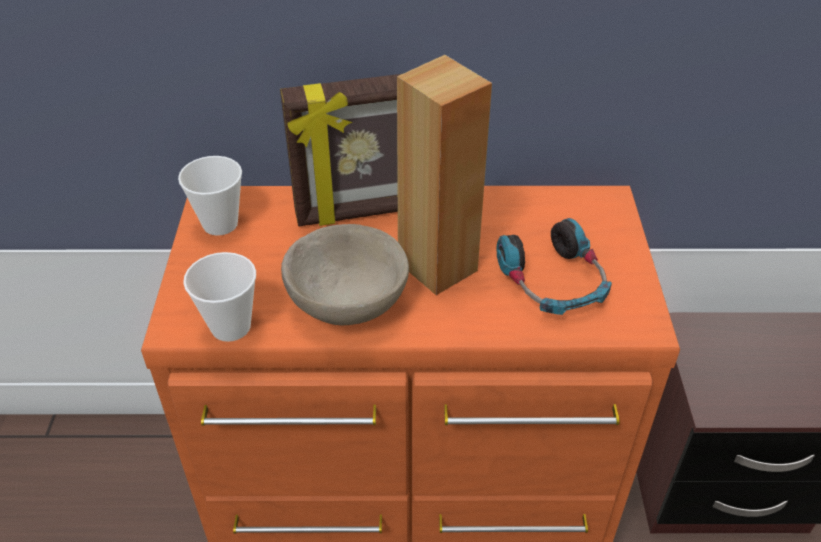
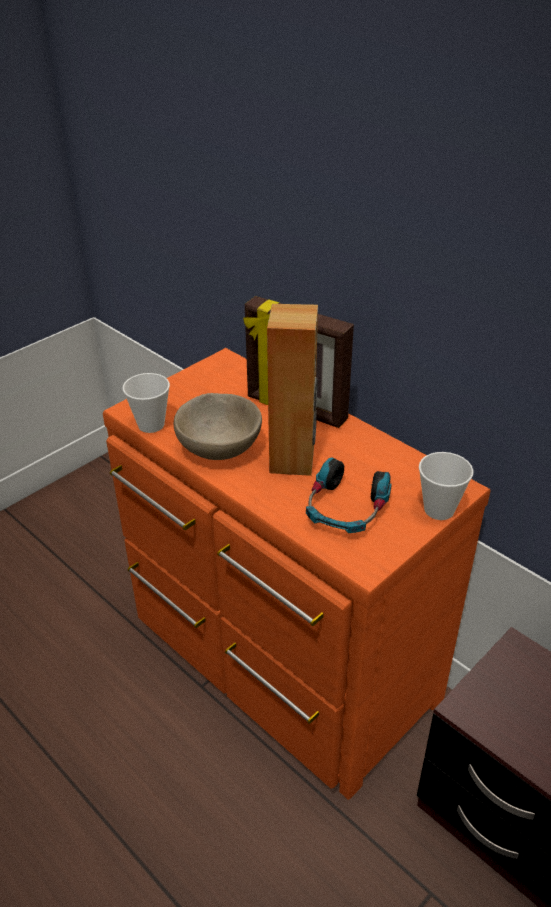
camera: 45 degrees right, 5 degrees down
(220, 224) = (213, 374): cup -> cup (439, 509)

